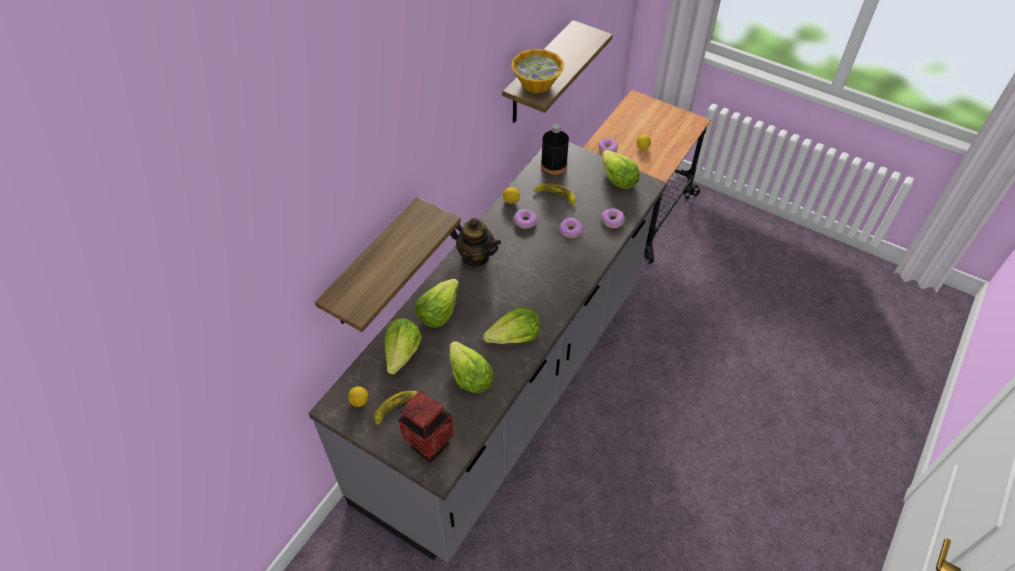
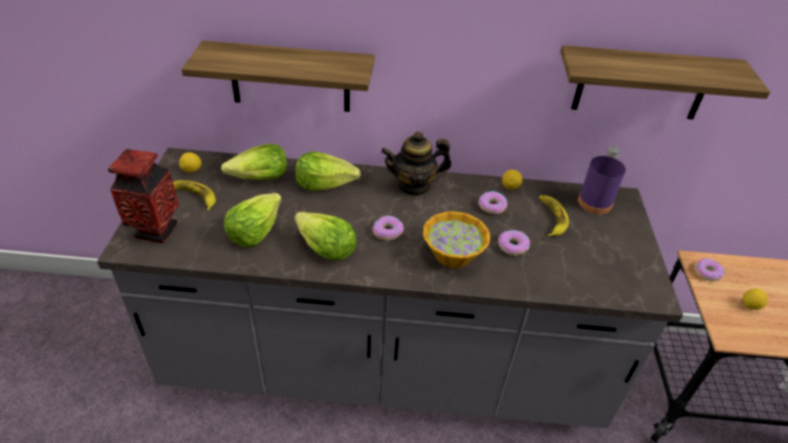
camera: 60 degrees right, 10 degrees down
(475, 256) = (414, 186): teapot -> teapot turned 75 degrees clockwise
(537, 83) = (603, 61): bowl -> bowl (453, 255)
(554, 165) = (594, 202): black bottle -> purple bottle
(612, 220) = (563, 279): donut -> donut (387, 231)
(617, 179) = (633, 262): lettuce -> none

